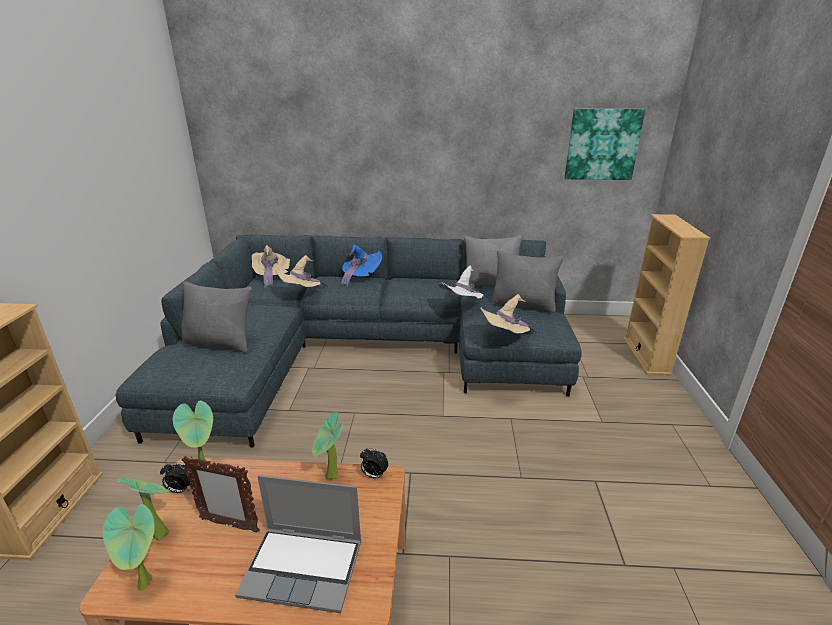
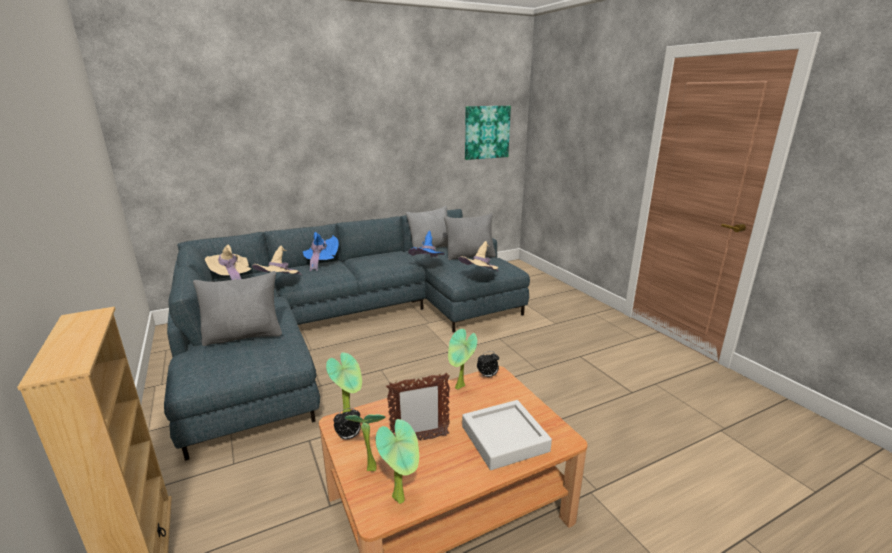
camera: 30 degrees left, 5 degrees down
(305, 567) = (504, 439): laptop -> grey tray
(462, 306) = (428, 266): white hat -> blue hat
(646, 355) = (547, 280): beige bookcase -> none

